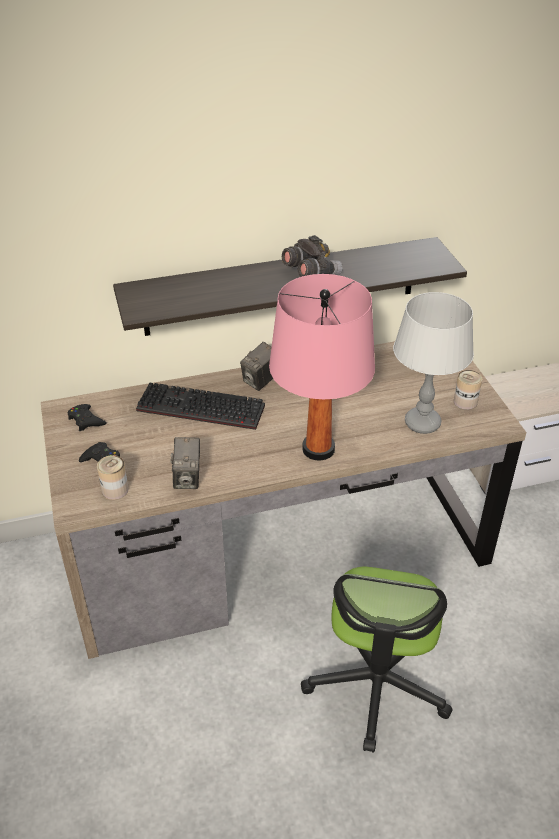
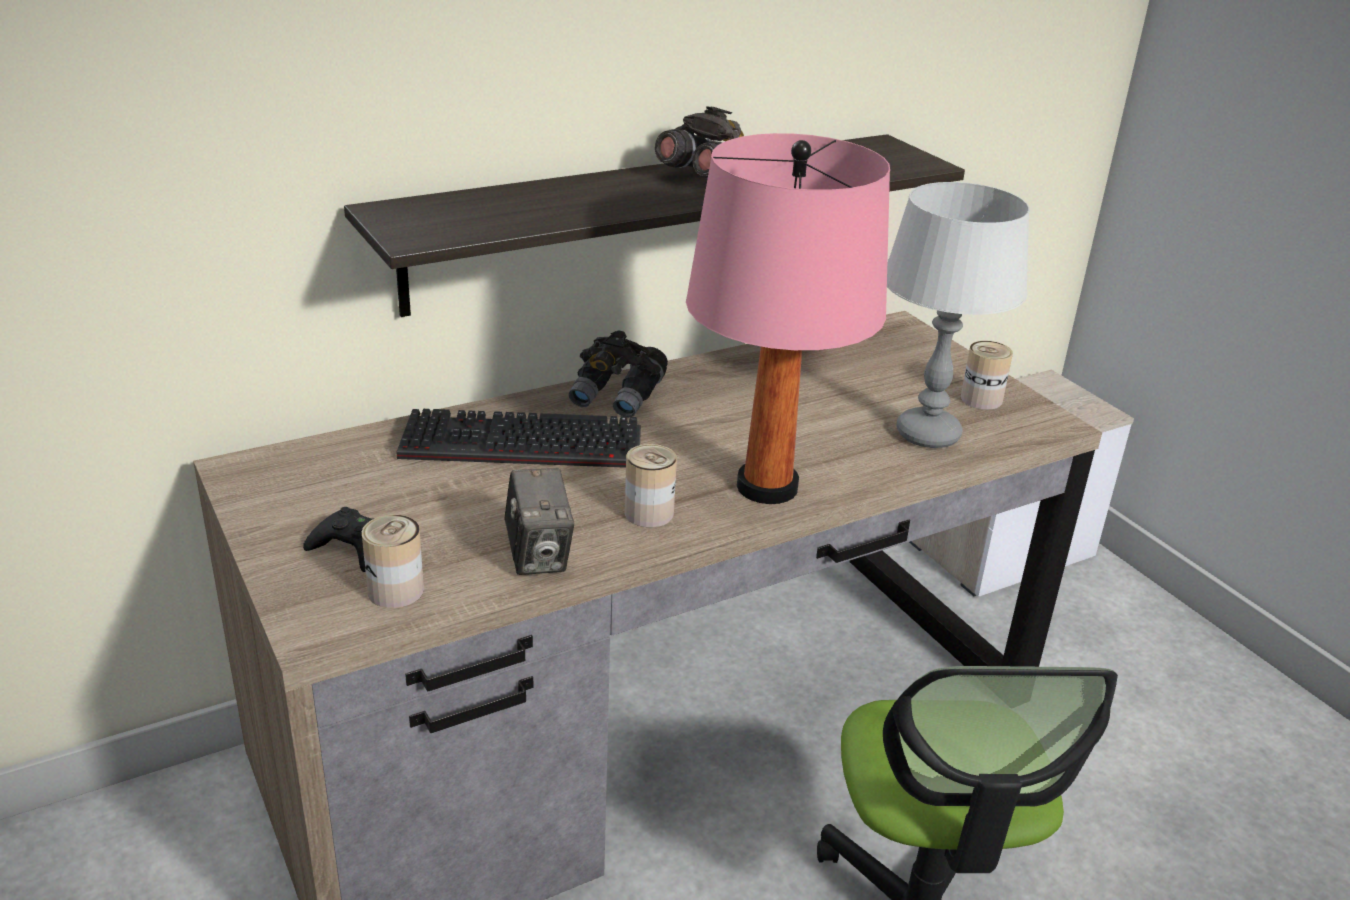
camera: 15 degrees left, 10 degrees down
(86, 420) = (298, 482): black game controller -> none
(251, 458) = (649, 513): none -> can
(261, 381) = (618, 397): camera -> grey binoculars

